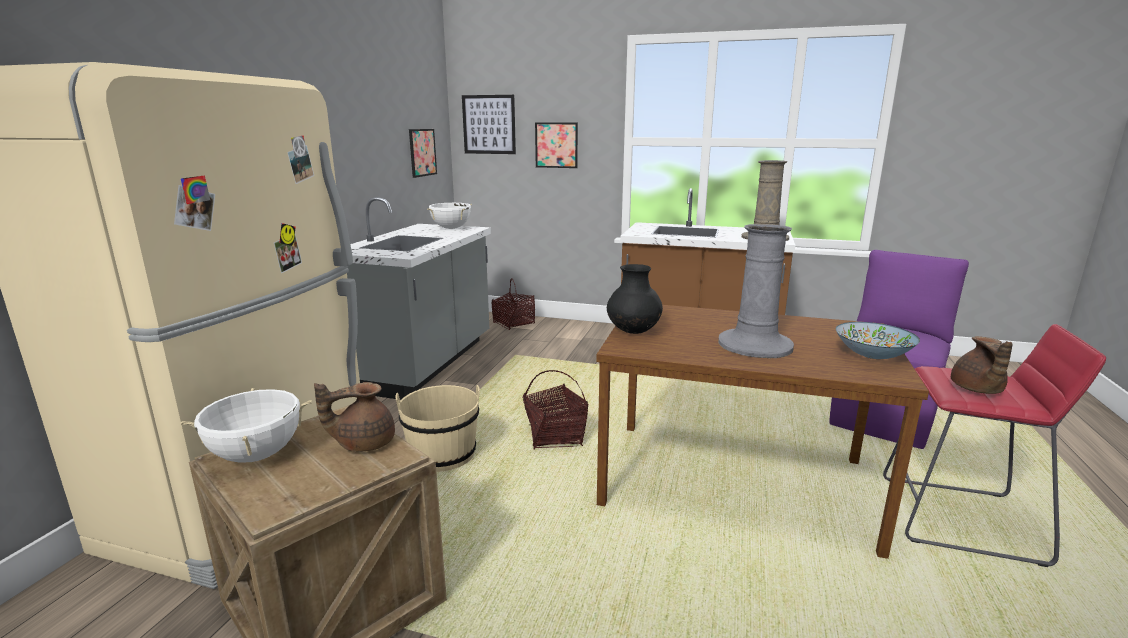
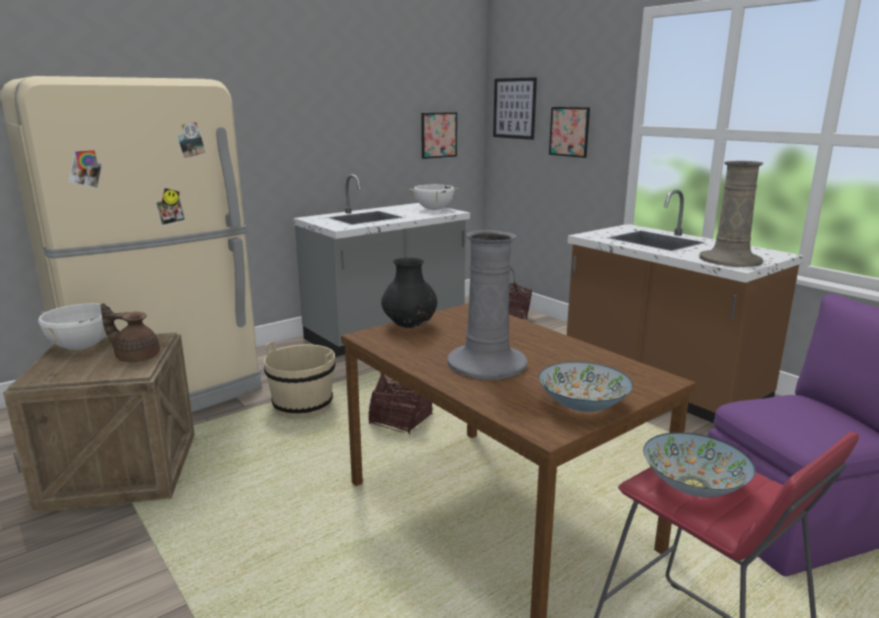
camera: 35 degrees right, 0 degrees up
(976, 389) = (693, 485): brown teapot -> bowl

